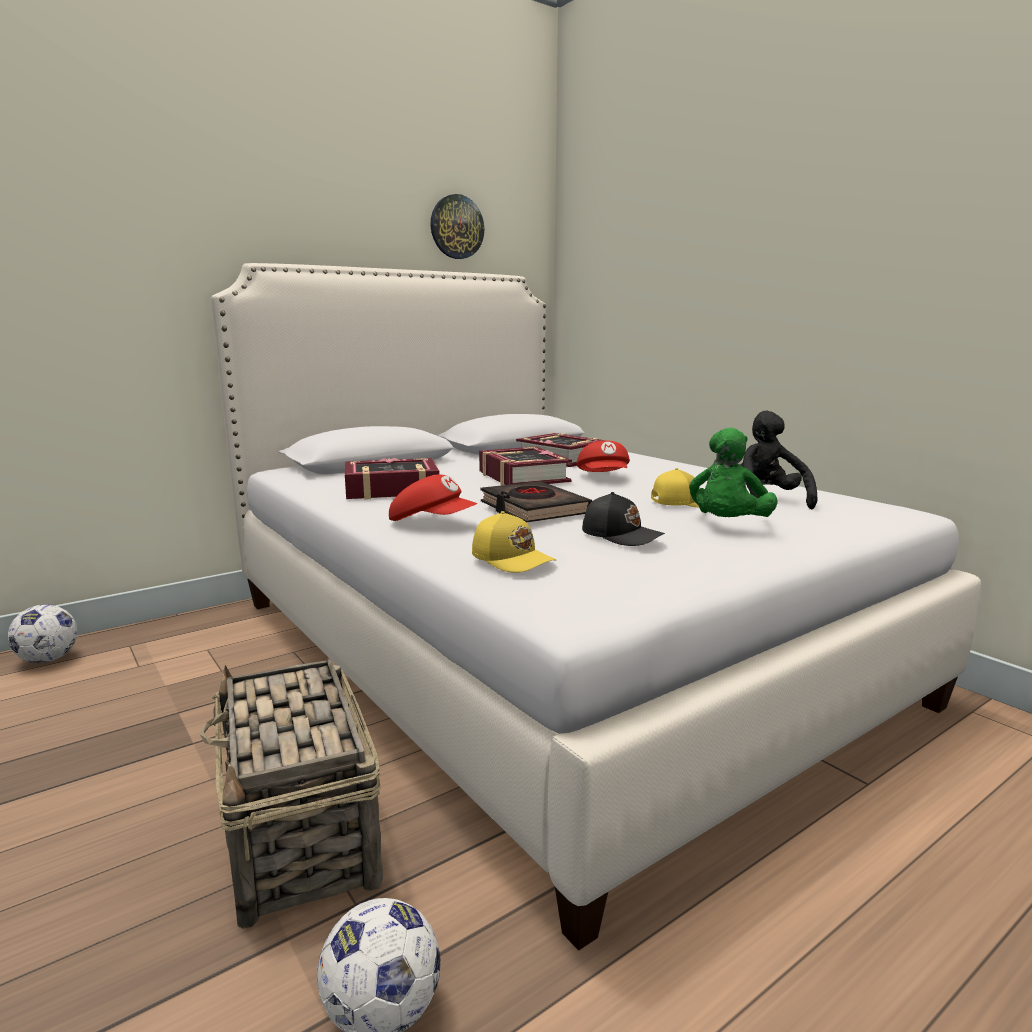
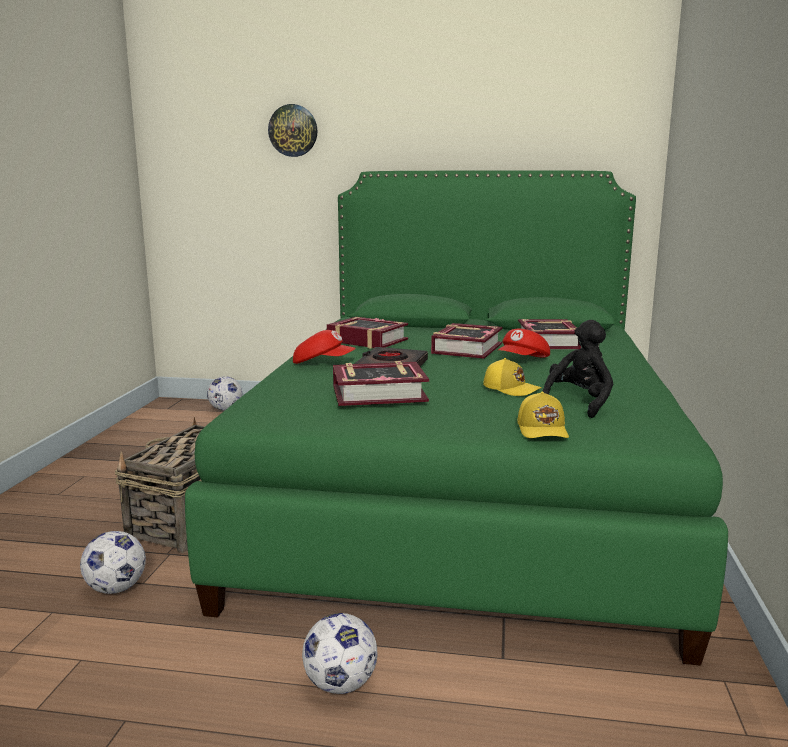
camera: 45 degrees right, 0 degrees up
(432, 523) = (323, 363): red cap -> red cap turned 60 degrees counterclockwise
(456, 227) = (551, 130): wall clock -> wall clock (293, 130)
(513, 559) = (288, 389): yellow cap -> yellow cap (543, 430)
(543, 648) = (461, 492): white bed -> green bed
(622, 535) = (379, 393): black cap -> book
(728, 526) = (477, 409): green plush toy -> none
(844, 910) = (340, 685): none -> football

